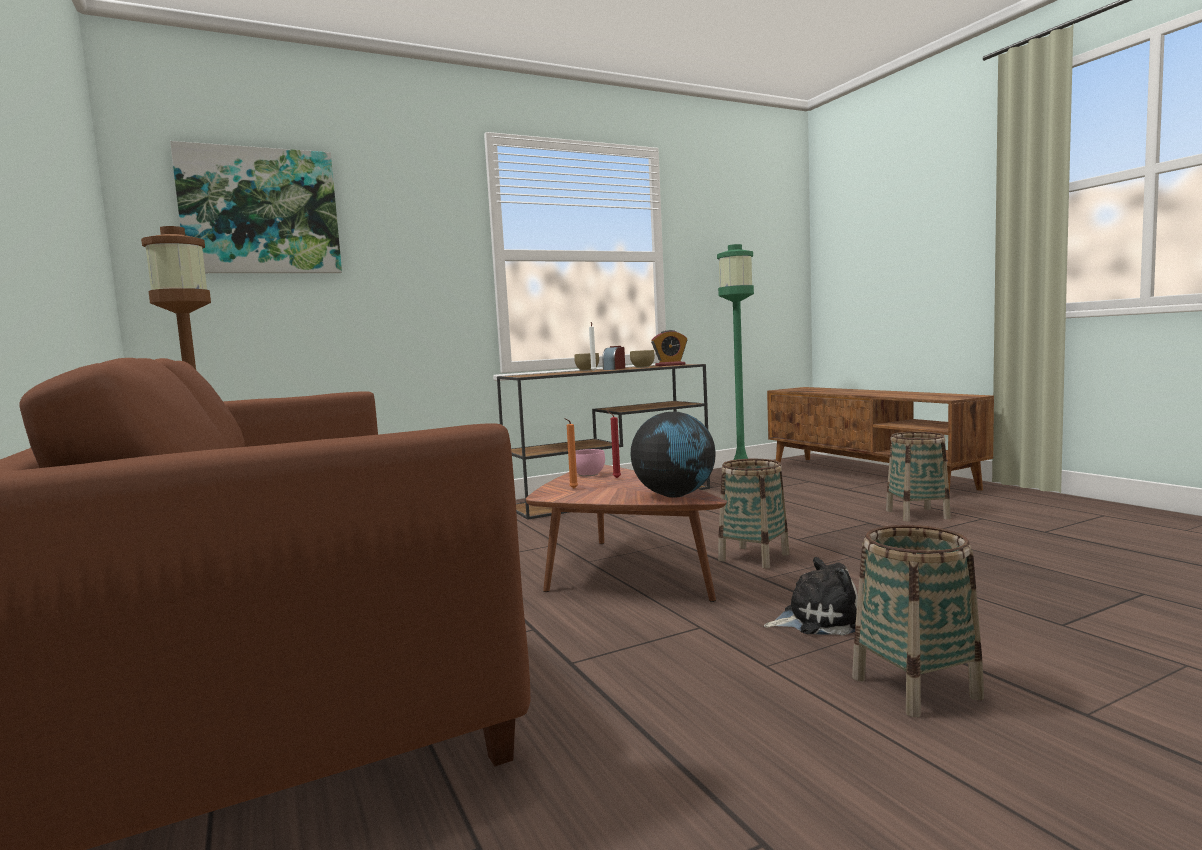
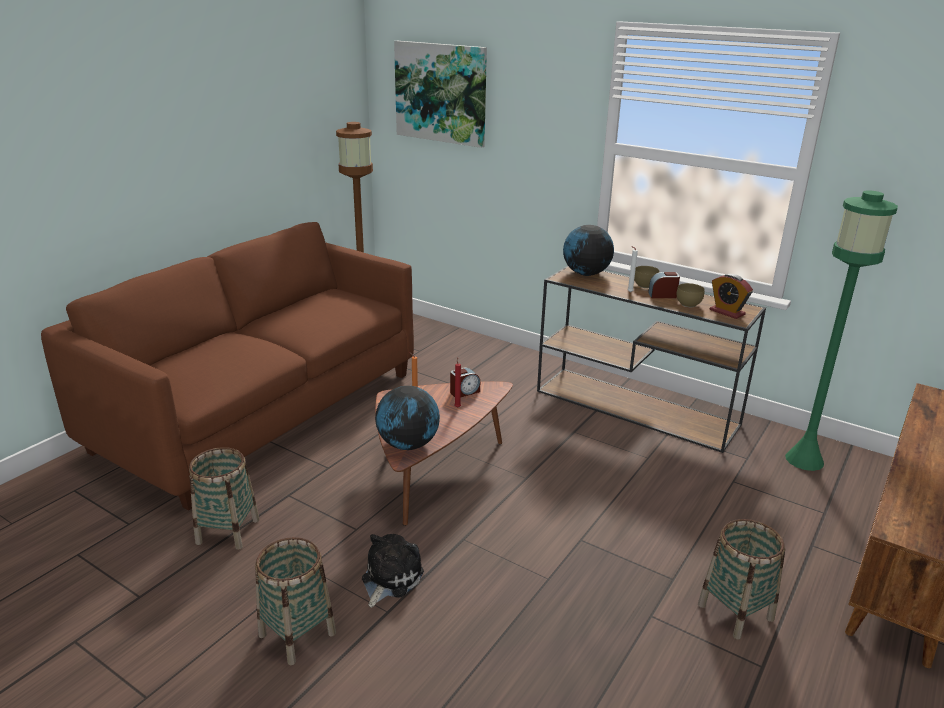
camera: 60 degrees right, 20 degrees up
(531, 374) = (586, 274): none -> globe
(587, 474) = (464, 392): pink bowl -> alarm clock
(753, 557) = (512, 524): basket -> basket (228, 531)
(817, 620) = (389, 578): plush toy -> plush toy turned 120 degrees counterclockwise

